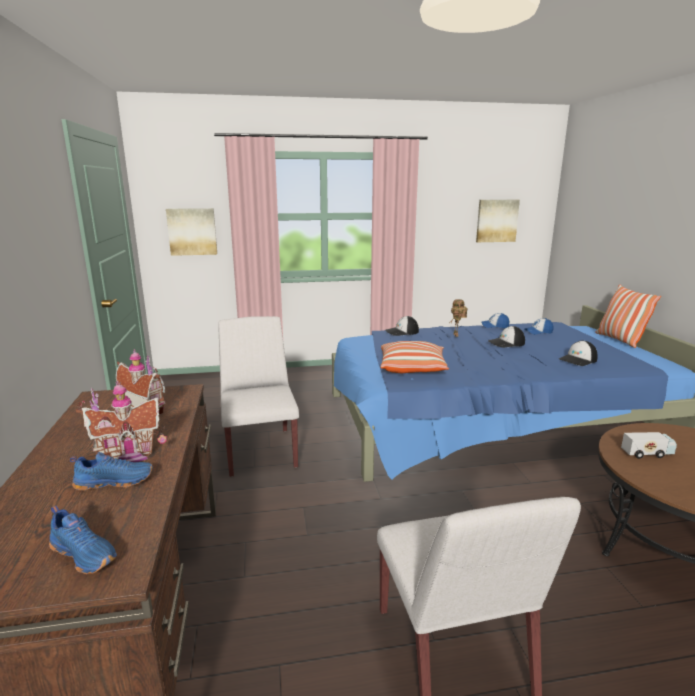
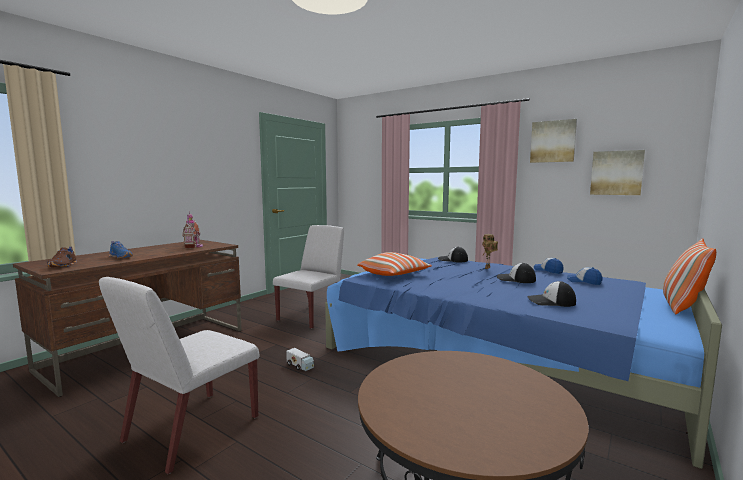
camera: 45 degrees right, 10 degrees down
(85, 554) = (63, 266): blue shoe -> brown shoe
(129, 455) = (146, 253): toy house -> none
(192, 231) = (364, 180): picture -> picture (553, 141)
(647, 453) = (440, 371): toy truck -> toy truck (300, 366)

